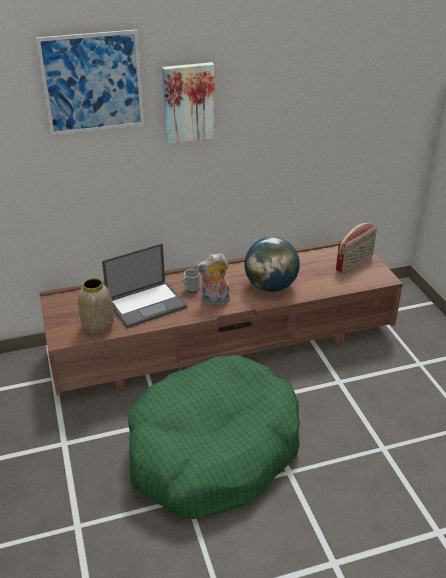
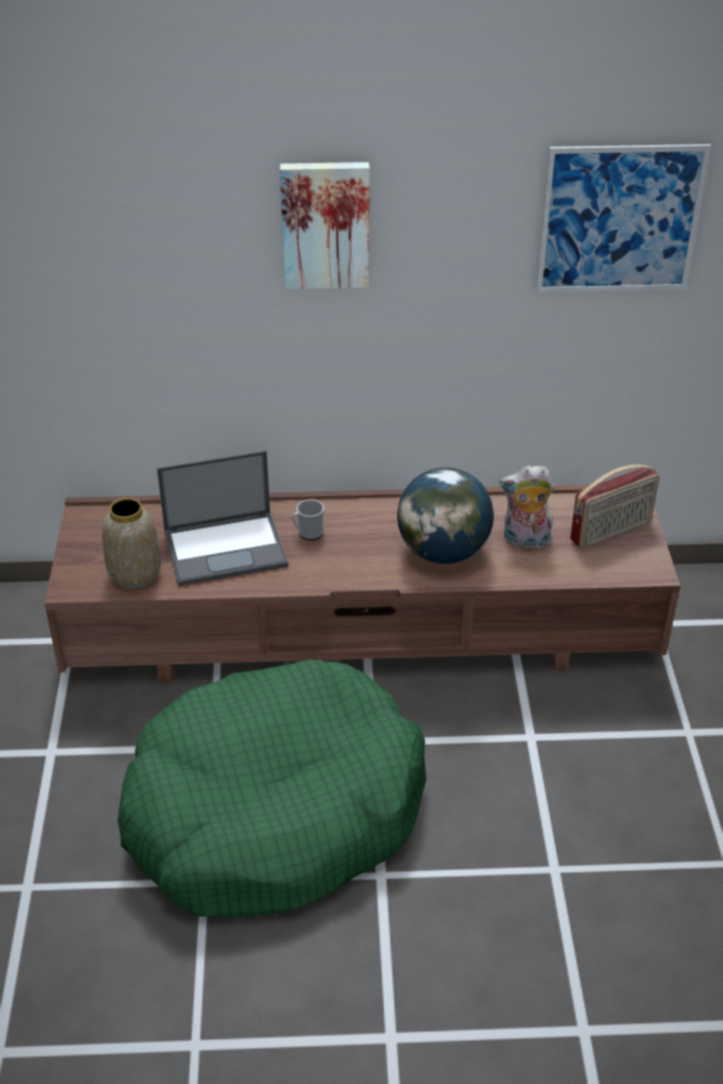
camera: 15 degrees right, 5 degrees up
(92, 83) = (161, 181): picture -> picture (619, 219)
(215, 301) = (338, 562): plush toy -> plush toy (525, 541)

